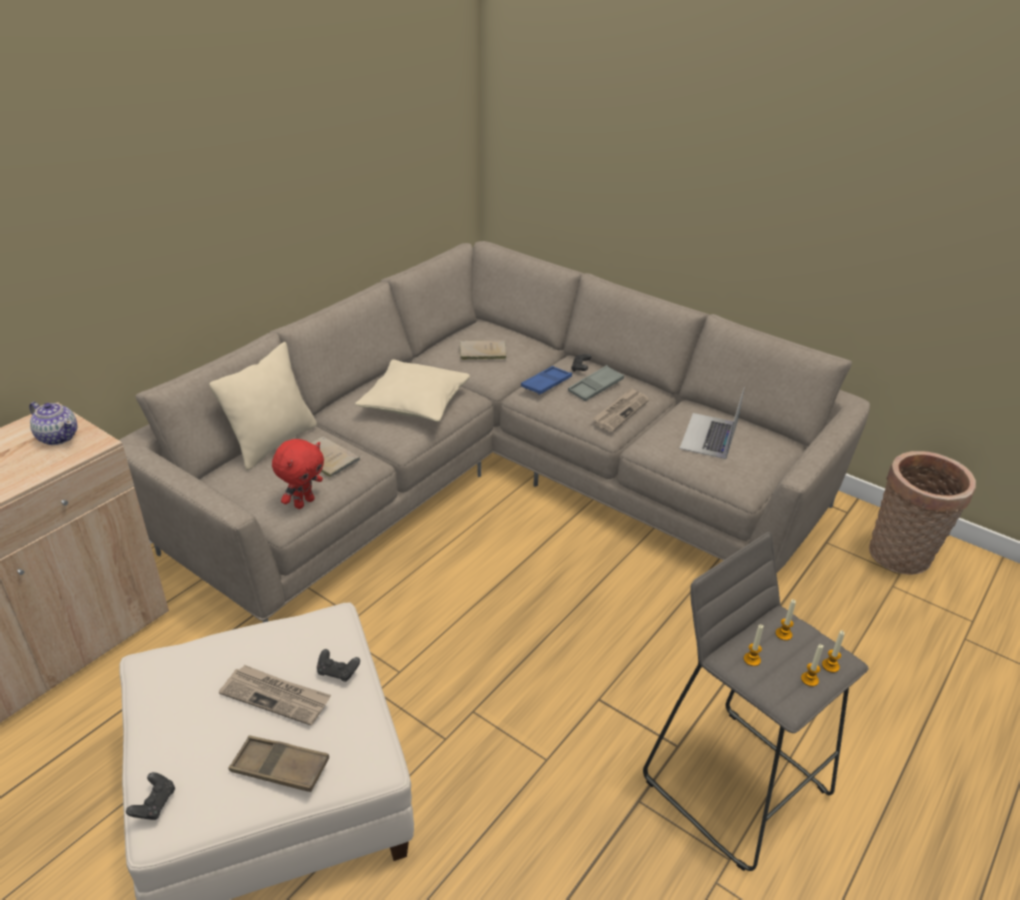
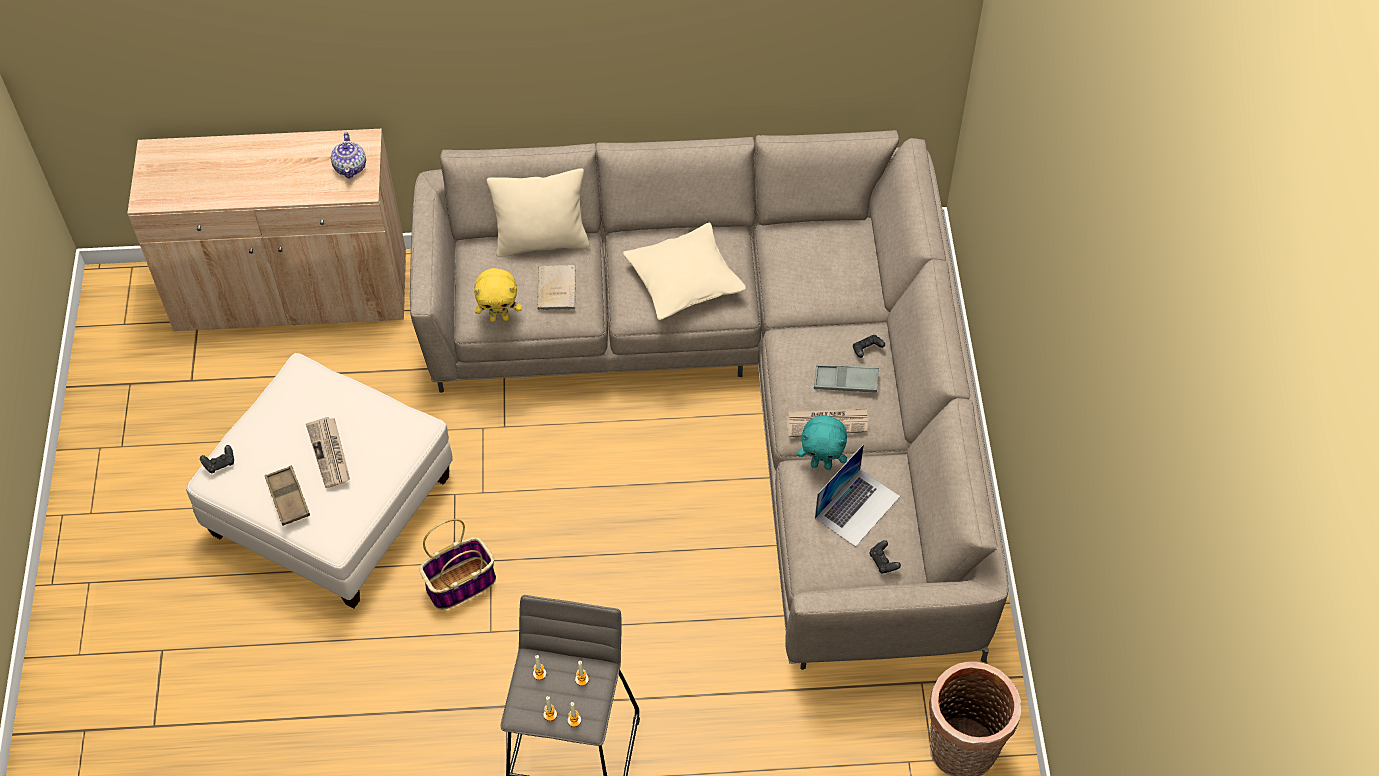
camera: 50 degrees right, 20 degrees up
(304, 502) = (499, 318): red plush toy -> yellow plush toy
(338, 672) = (376, 467): black game controller -> black game controller (883, 562)
(472, 747) = (461, 583): none -> basket
(481, 352) = (811, 263): beige book -> none
(546, 384) = (812, 344): blue tray -> none
(652, 432) = (821, 464): none -> turquoise plush toy
(709, 435) = (857, 507): laptop -> laptop turned 150 degrees clockwise

